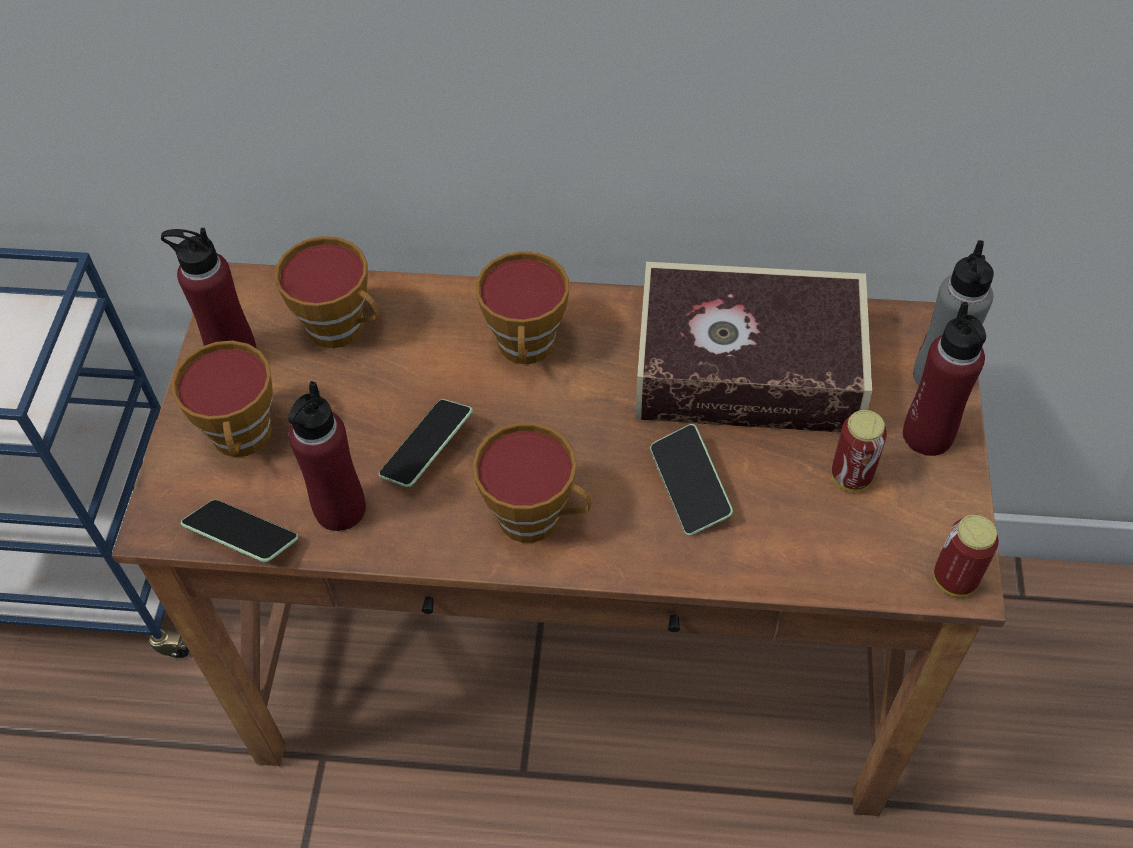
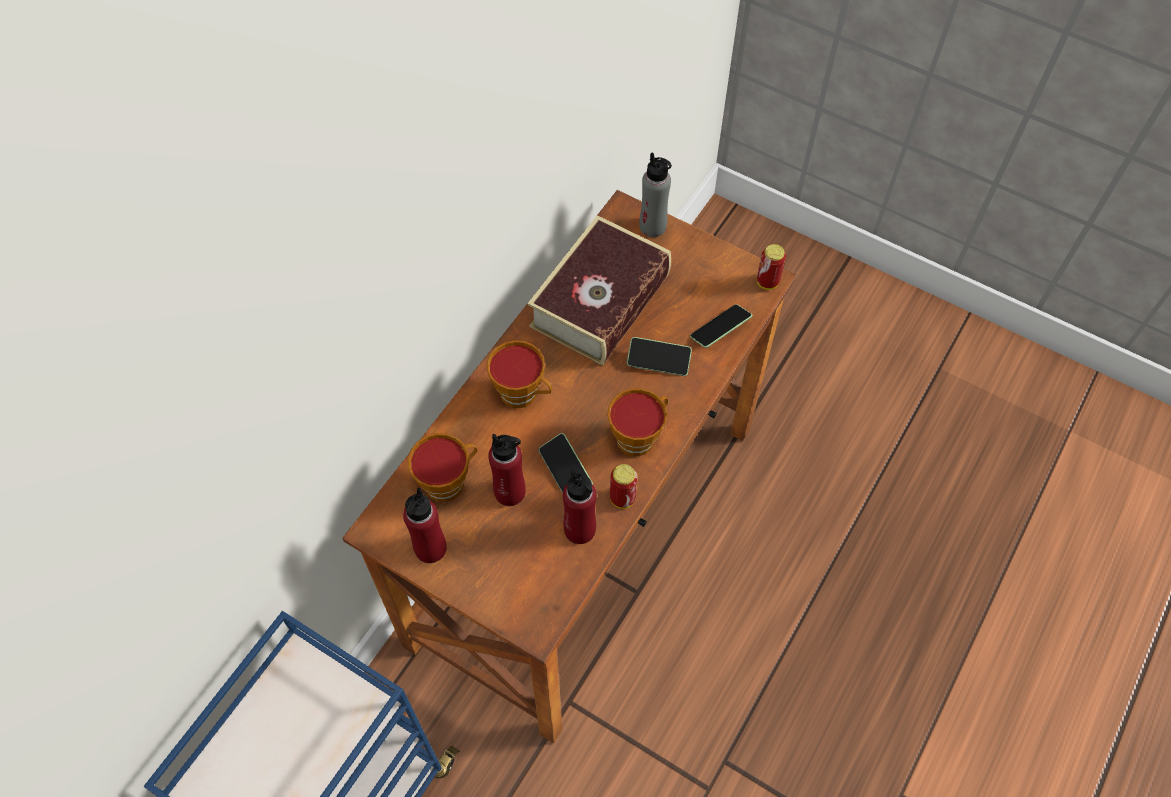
camera: 65 degrees left, 5 degrees up
(243, 438) = (500, 563): cup -> none
(243, 538) = (572, 586): phone -> phone (720, 331)
(851, 477) = (690, 292): can -> can (622, 498)
(927, 435) = (684, 249): red bottle -> red bottle (510, 492)

